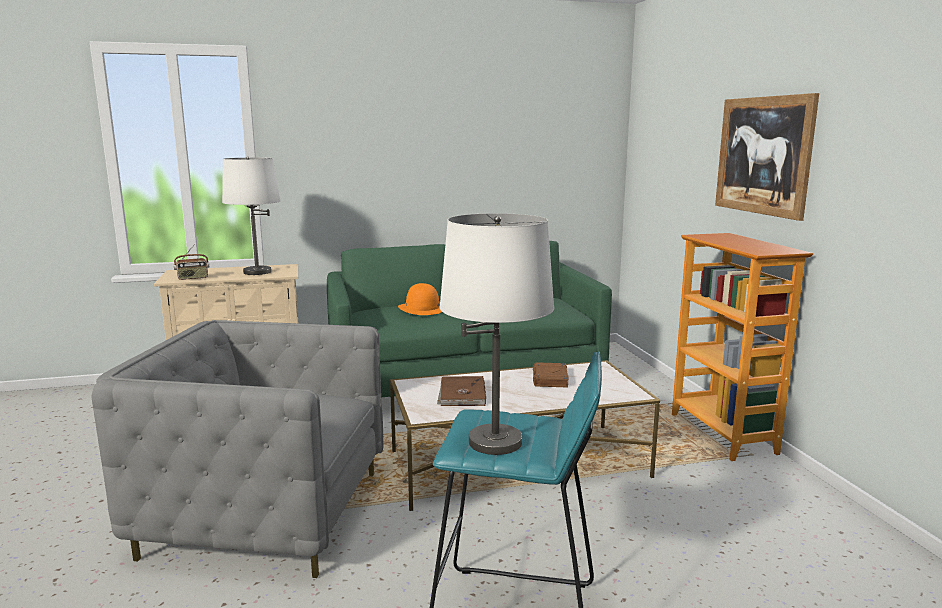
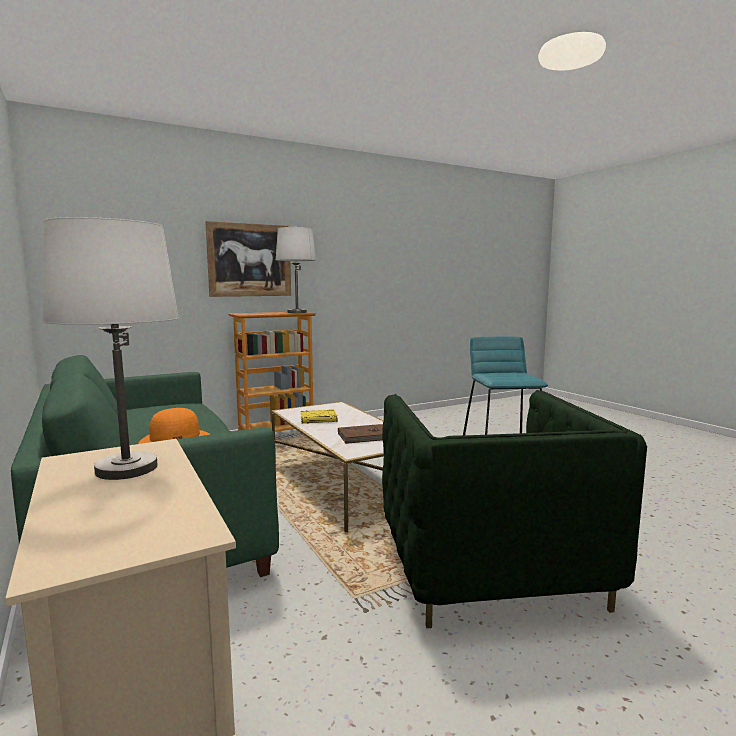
camera: 105 degrees left, 5 degrees down
(193, 278) = (180, 510): radio -> none
(266, 513) = (488, 567): grey armchair -> green armchair
(495, 442) = (519, 376): white table lamp -> white table lamp (296, 312)
(550, 379) = (319, 419): brown book -> yellow book

